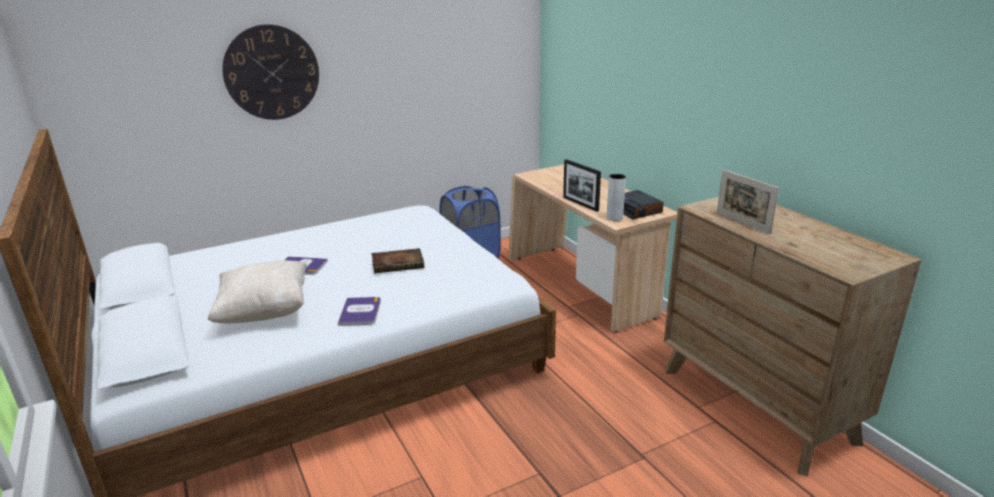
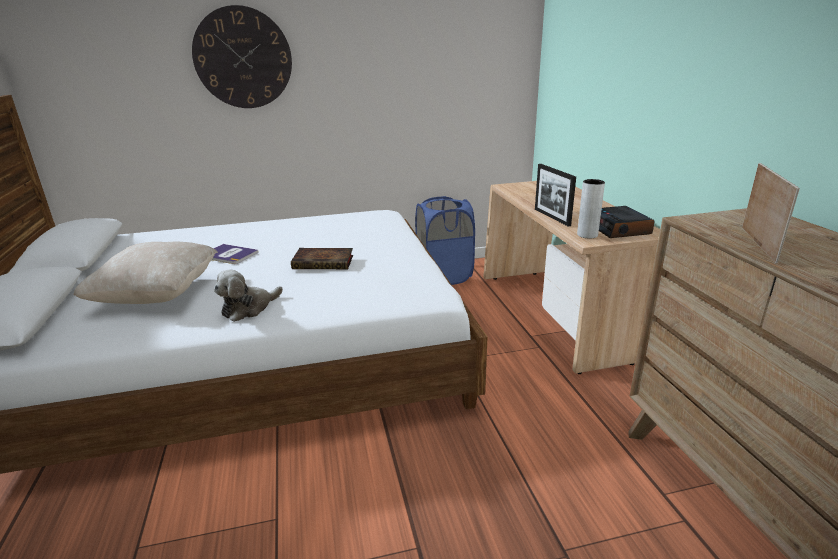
camera: 15 degrees right, 0 degrees up
(360, 312) = (249, 308): book -> plush toy
(742, 223) = (758, 244): picture frame -> picture frame turned 150 degrees counterclockwise

